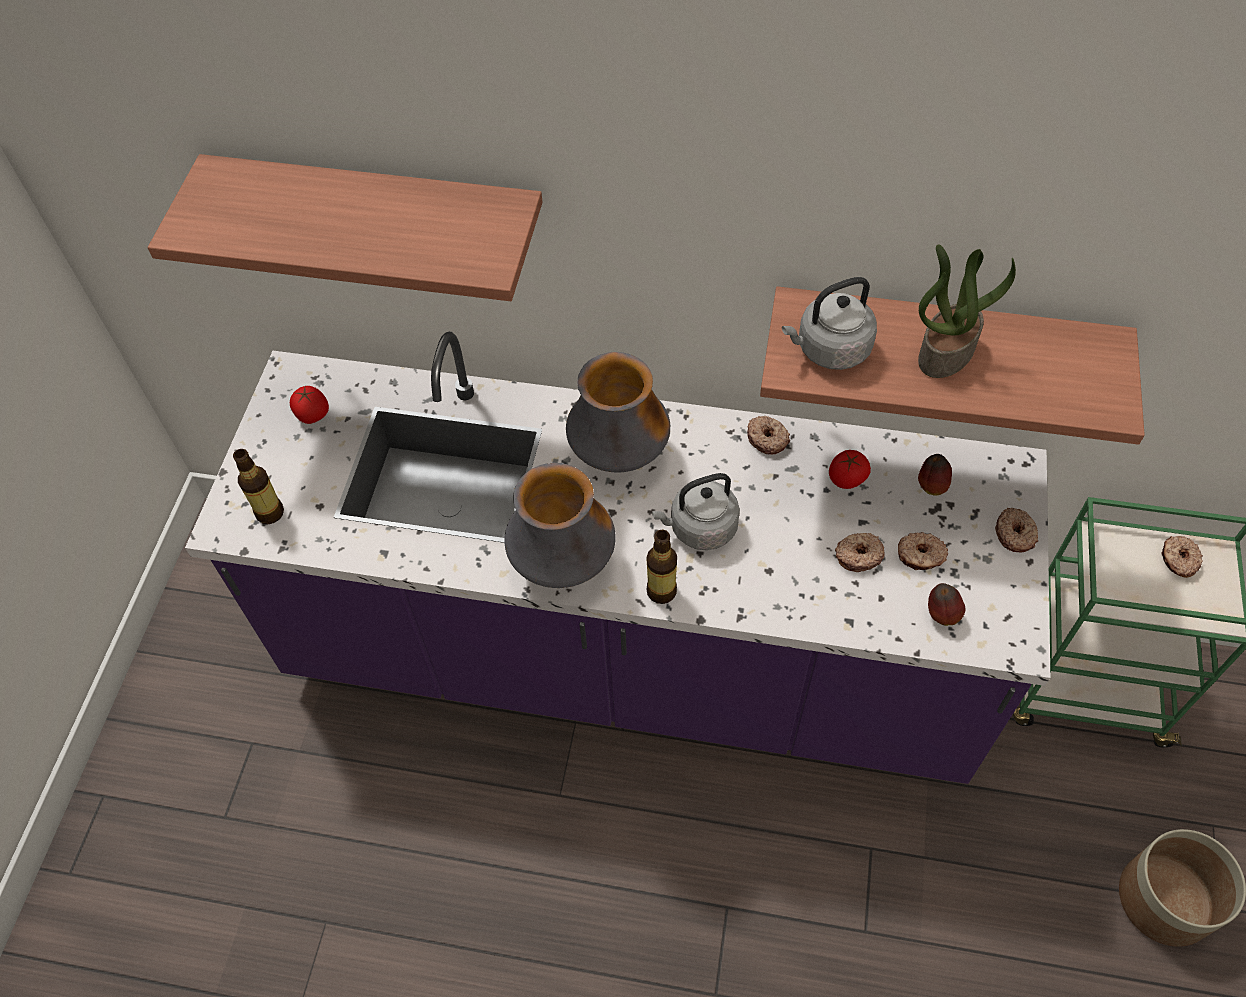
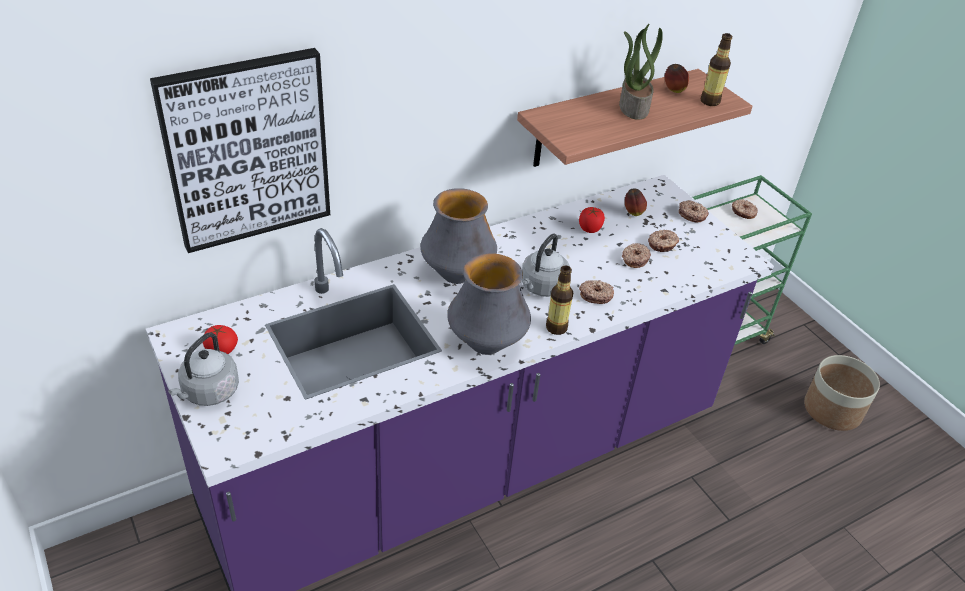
camera: 45 degrees left, 15 degrees down
(270, 513) = (253, 421): bottle -> bottle (710, 101)
(377, 212) = (247, 150): shelf -> picture
(767, 439) = (529, 229): donut -> donut (595, 295)
(829, 350) = (579, 127): grey kettle -> grey kettle (208, 392)
(941, 615) = (700, 265): apple -> apple (673, 91)

